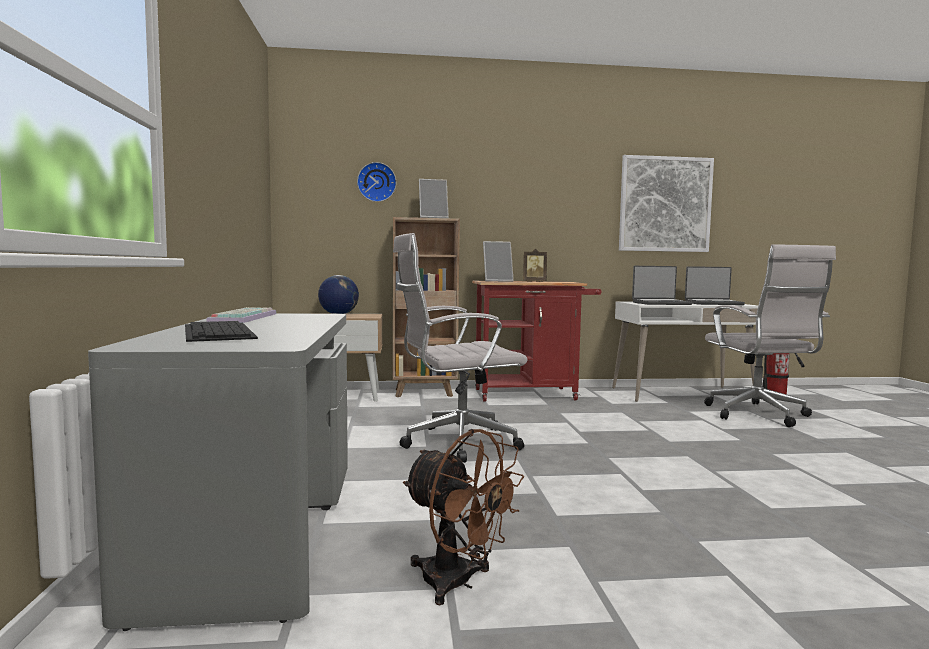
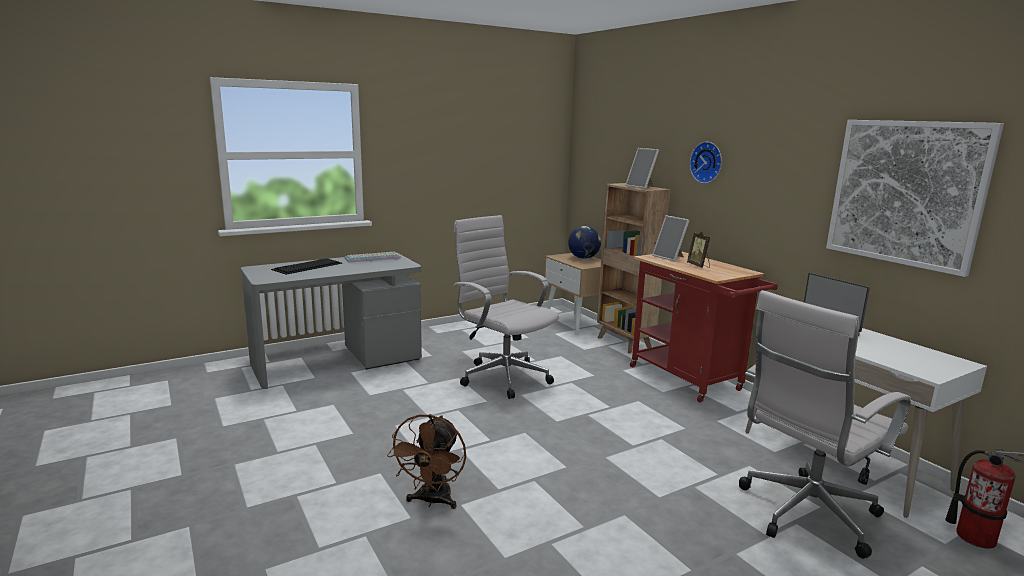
camera: 65 degrees right, 10 degrees up
(377, 182) = (624, 147): wall clock -> wall clock (707, 162)
(458, 583) = (301, 412): brown fan -> brown fan (432, 501)
(713, 303) = (901, 355): laptop -> none

